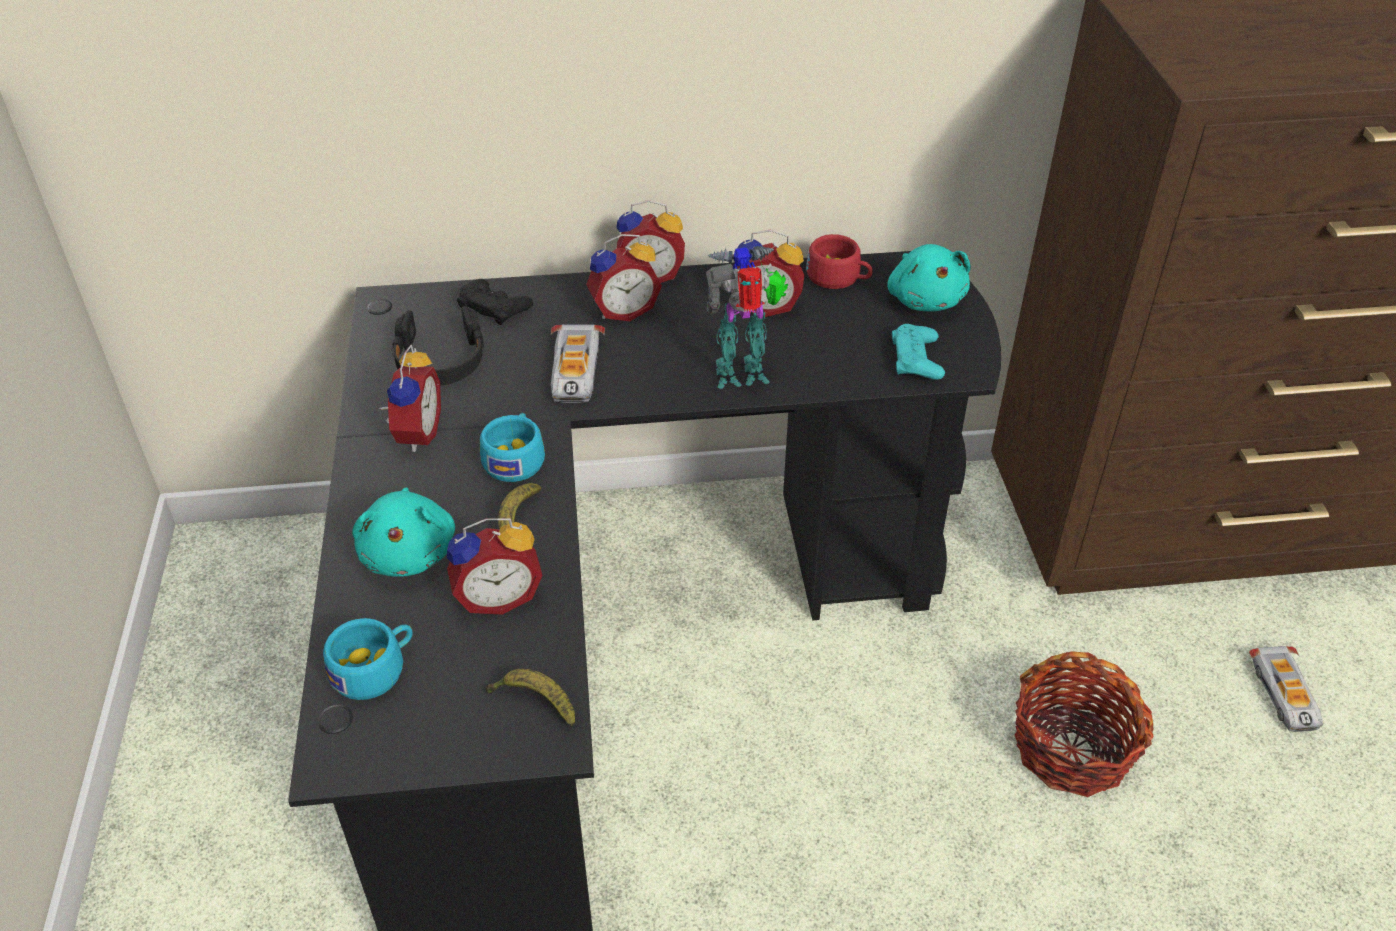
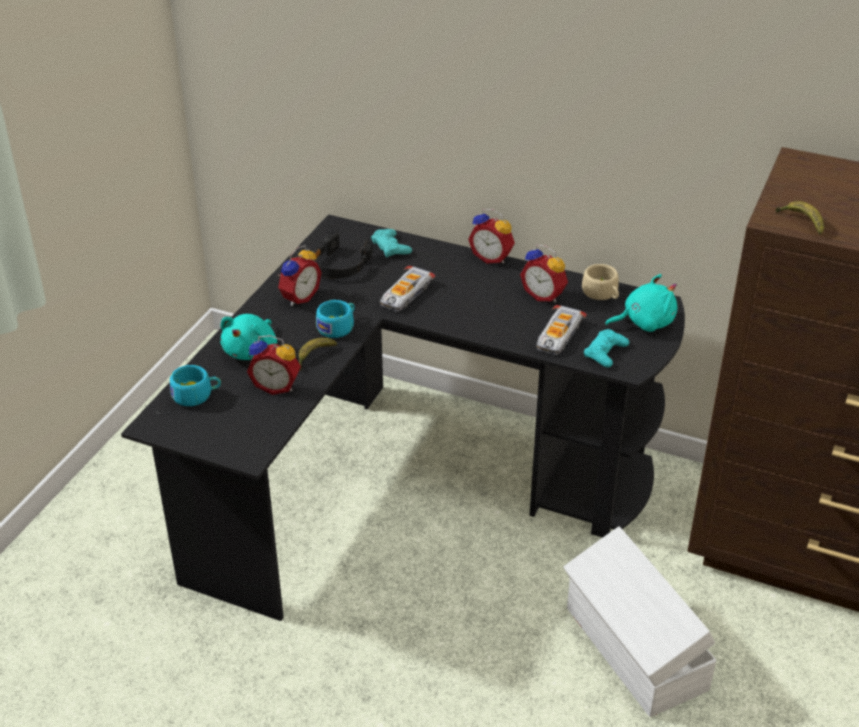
camera: 30 degrees right, 5 degrees down
(494, 307) = (391, 247): black game controller -> turquoise game controller
(535, 702) = (256, 437): banana -> banana (801, 222)
(623, 310) = (459, 271): alarm clock -> none
(744, 376) = (495, 327): toy robot -> none
(838, 278) = (602, 294): red cup -> beige cup
(925, 299) = (644, 322): turquoise plush toy -> turquoise plush toy turned 120 degrees counterclockwise
(1072, 749) = (634, 650): basket -> white storage box
(1285, 694) = (811, 684): toy car -> toy car (558, 336)

